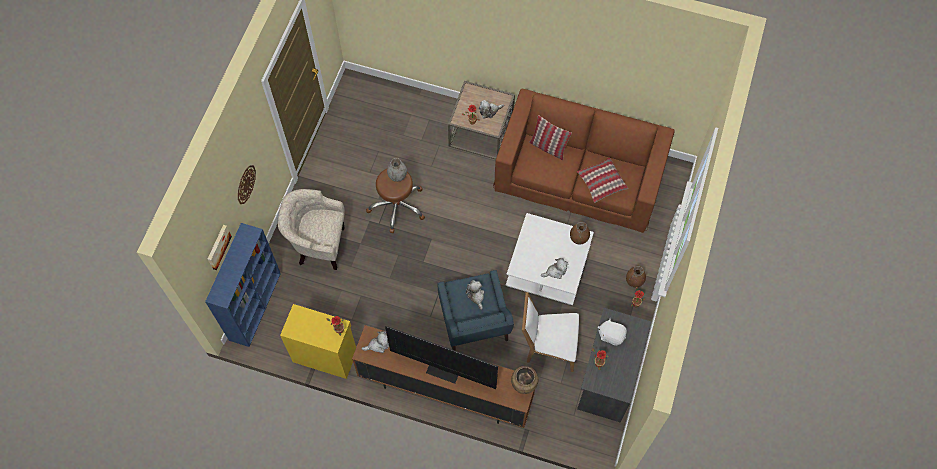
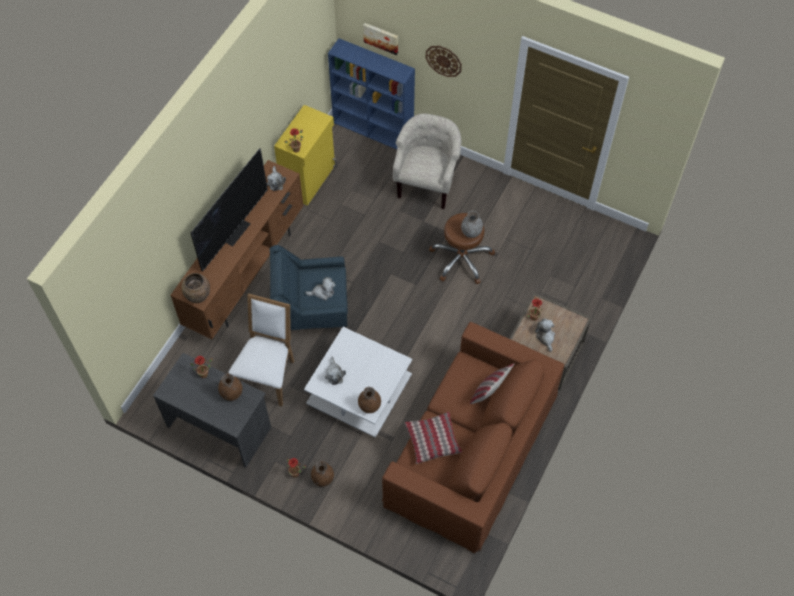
camera: 100 degrees right, 5 degrees down
(611, 335) = (231, 393): white plush toy -> brown vase

